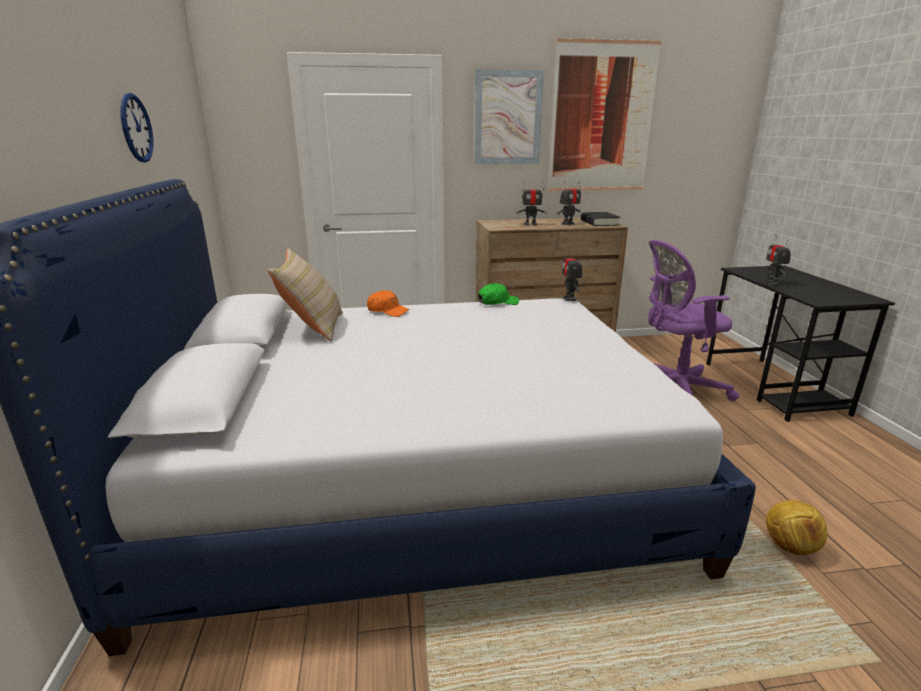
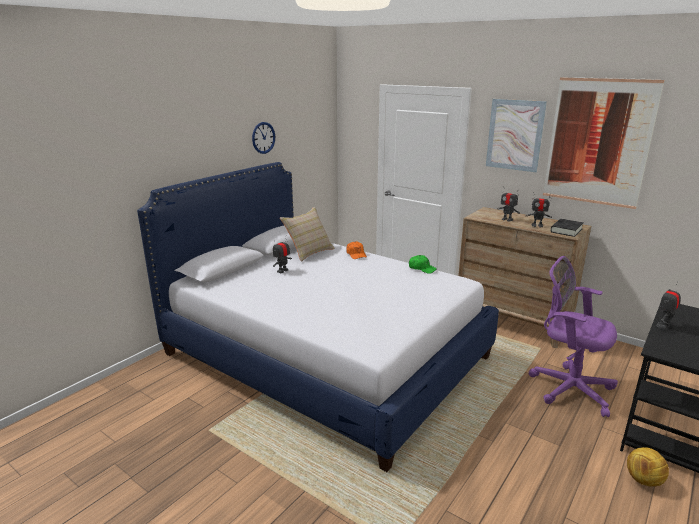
camera: 45 degrees right, 0 degrees up
(569, 299) = (471, 281): toy robot -> toy robot (282, 271)
(789, 547) = (452, 490): football -> football (643, 480)

